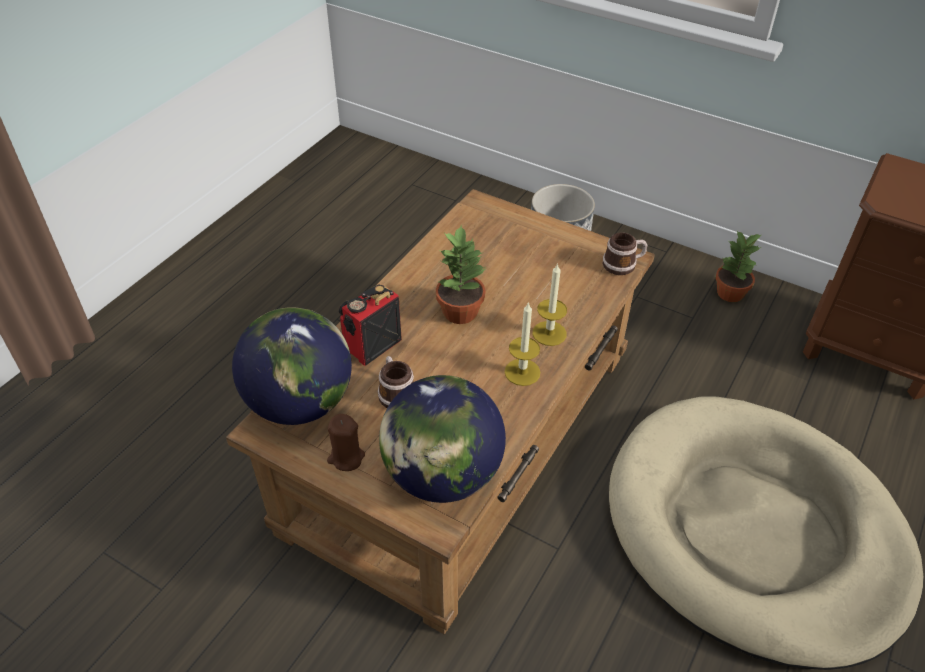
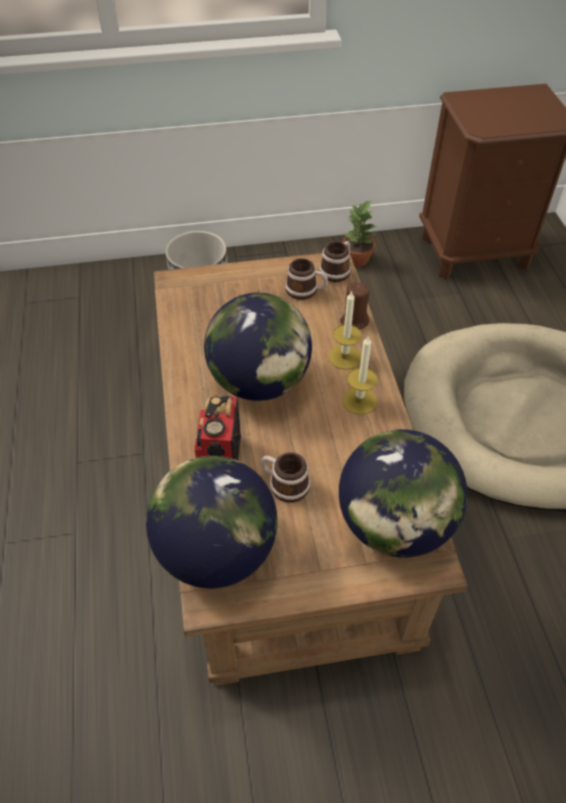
camera: 40 degrees left, 5 degrees up
(346, 458) = (307, 568): brown candle -> brown candle (354, 321)
(459, 311) = (259, 382): potted plant -> globe
(576, 266) = (306, 291): none -> mug

